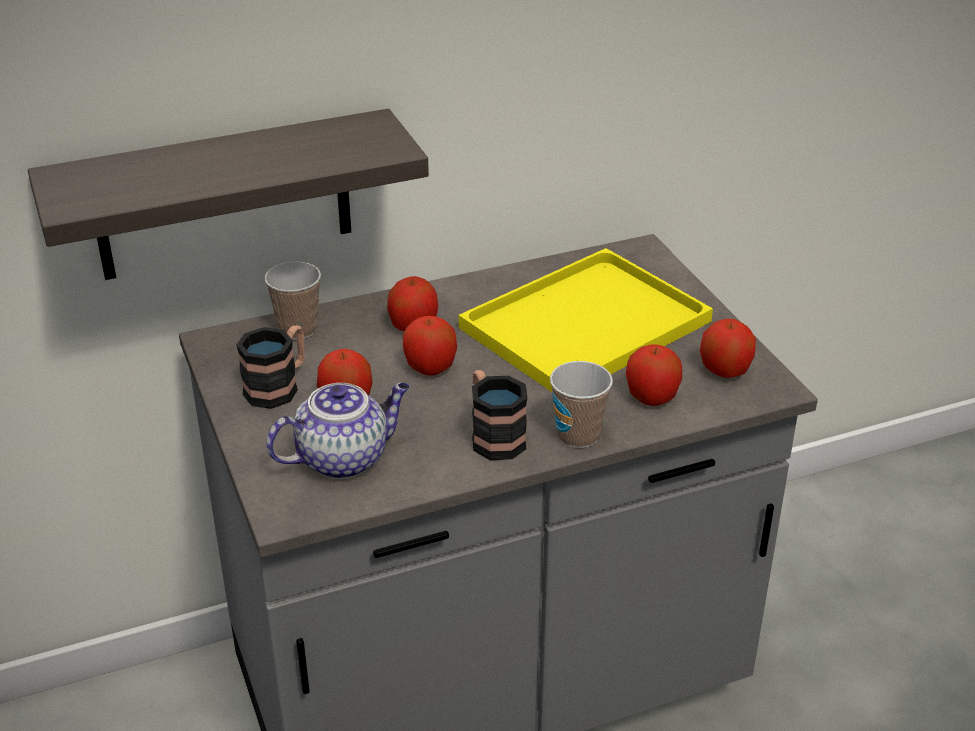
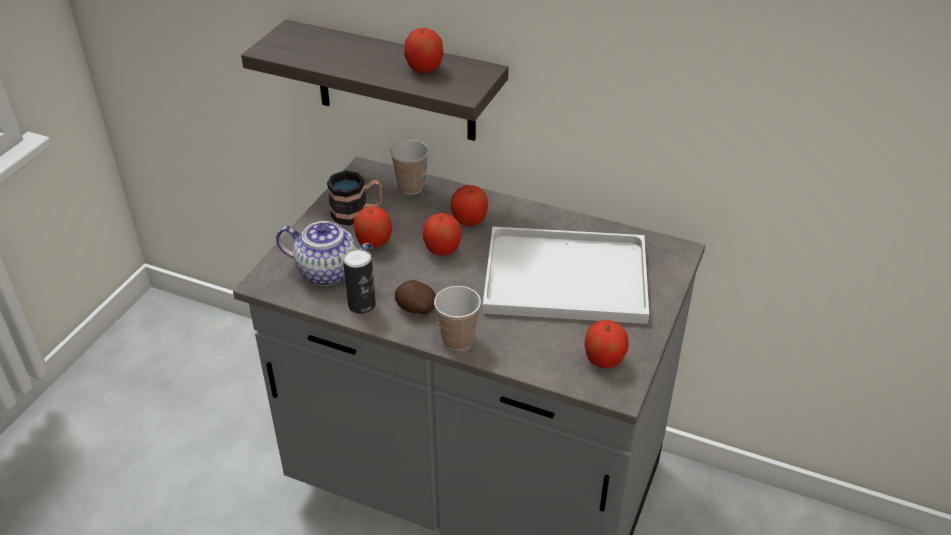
camera: 45 degrees right, 5 degrees up
(432, 466) = (362, 305): none -> can
(493, 435) = (415, 309): mug -> potato
(583, 327) = (562, 278): yellow tray -> white tray
(651, 398) = (533, 346): apple -> apple (424, 69)

